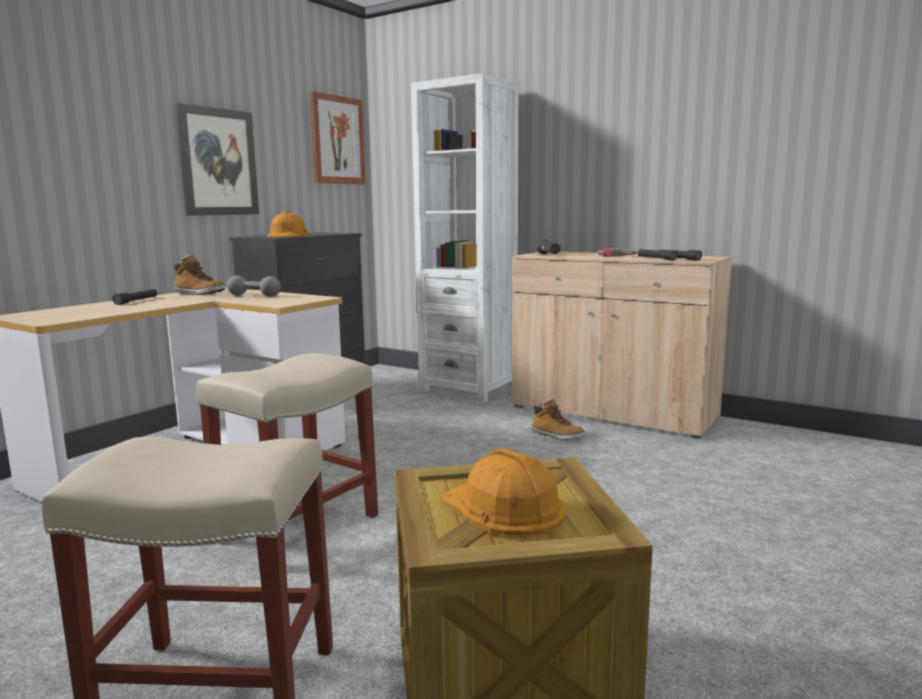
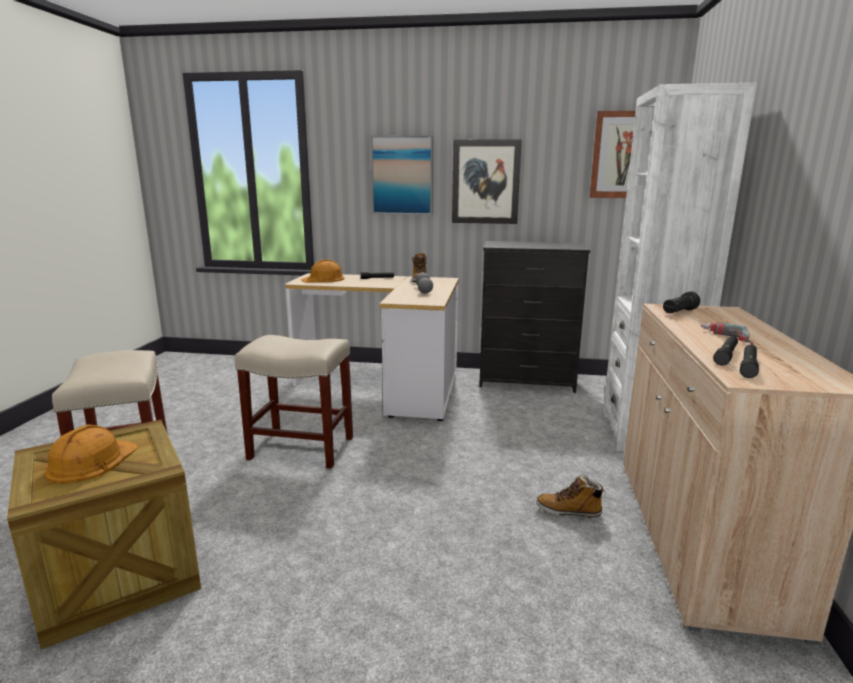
camera: 65 degrees right, 5 degrees up
(111, 148) = (402, 175): none -> picture
(287, 235) = (520, 244): orange hard hat -> orange hard hat (323, 279)
(556, 436) = (568, 511): boot -> boot turned 90 degrees clockwise

